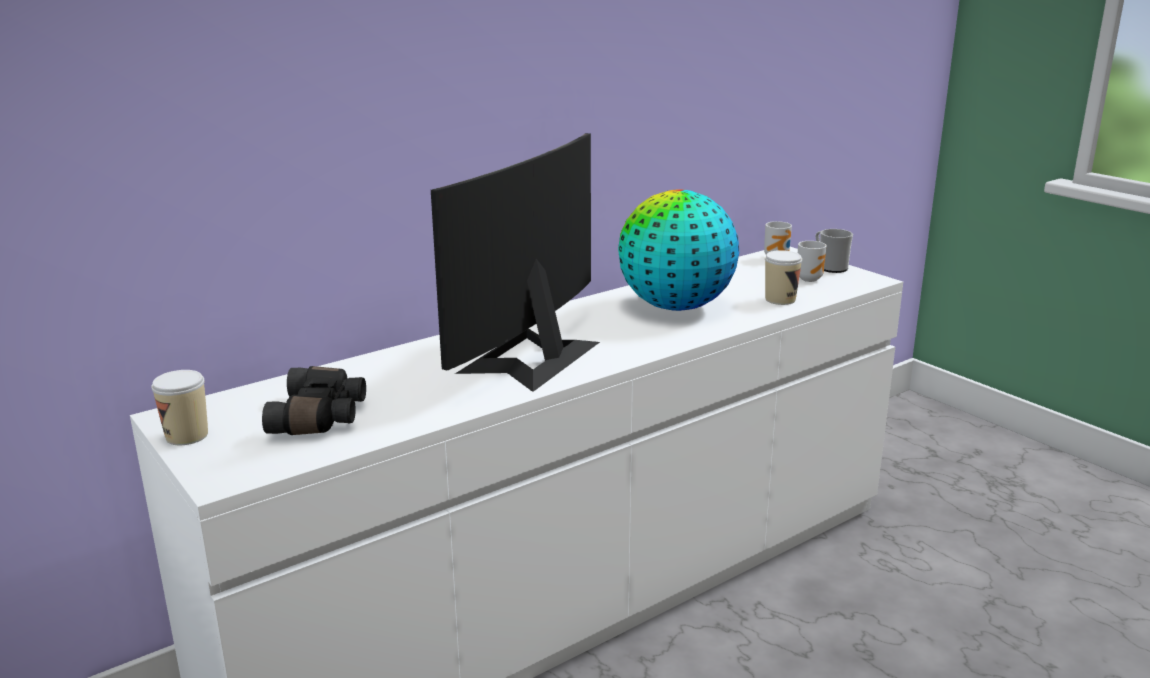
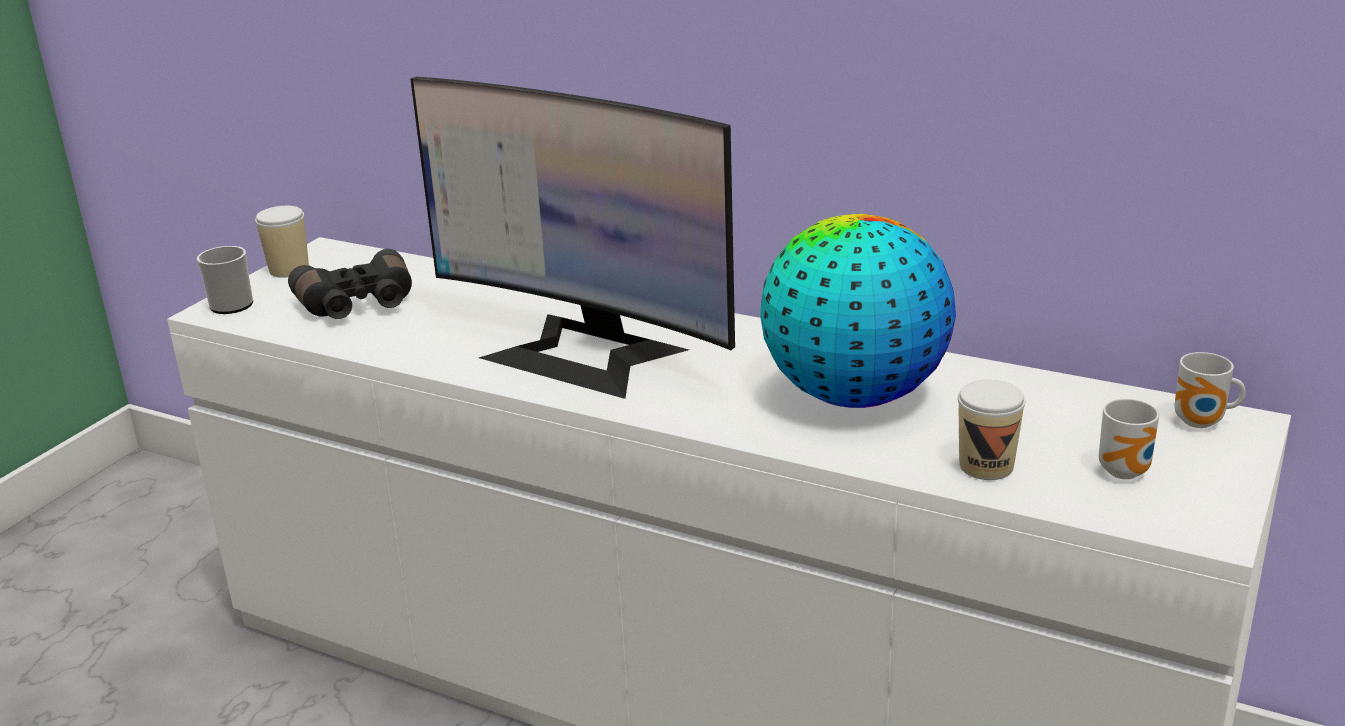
camera: 65 degrees right, 5 degrees up
(530, 357) = (584, 353): monitor -> monitor turned 150 degrees counterclockwise
(830, 267) = (1219, 479): mug -> mug (234, 303)

